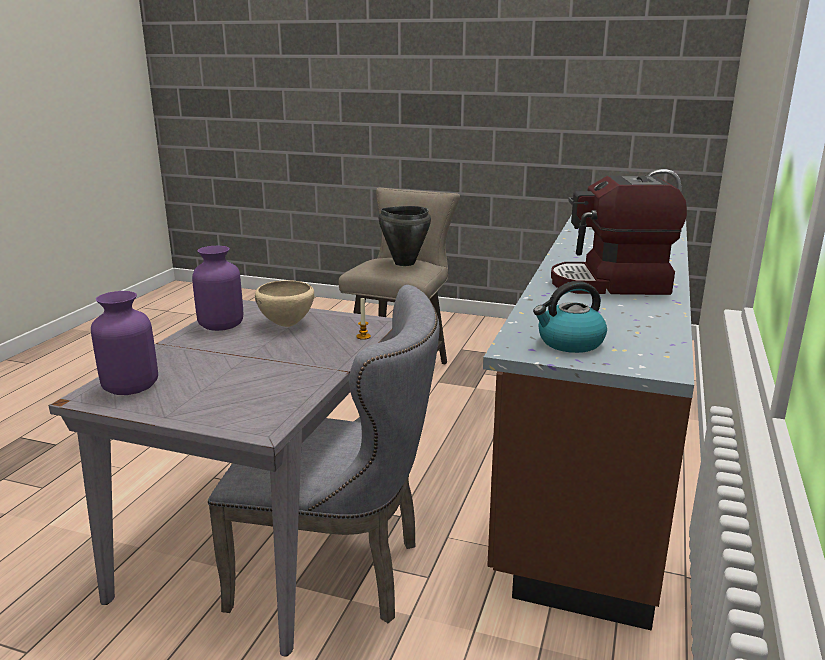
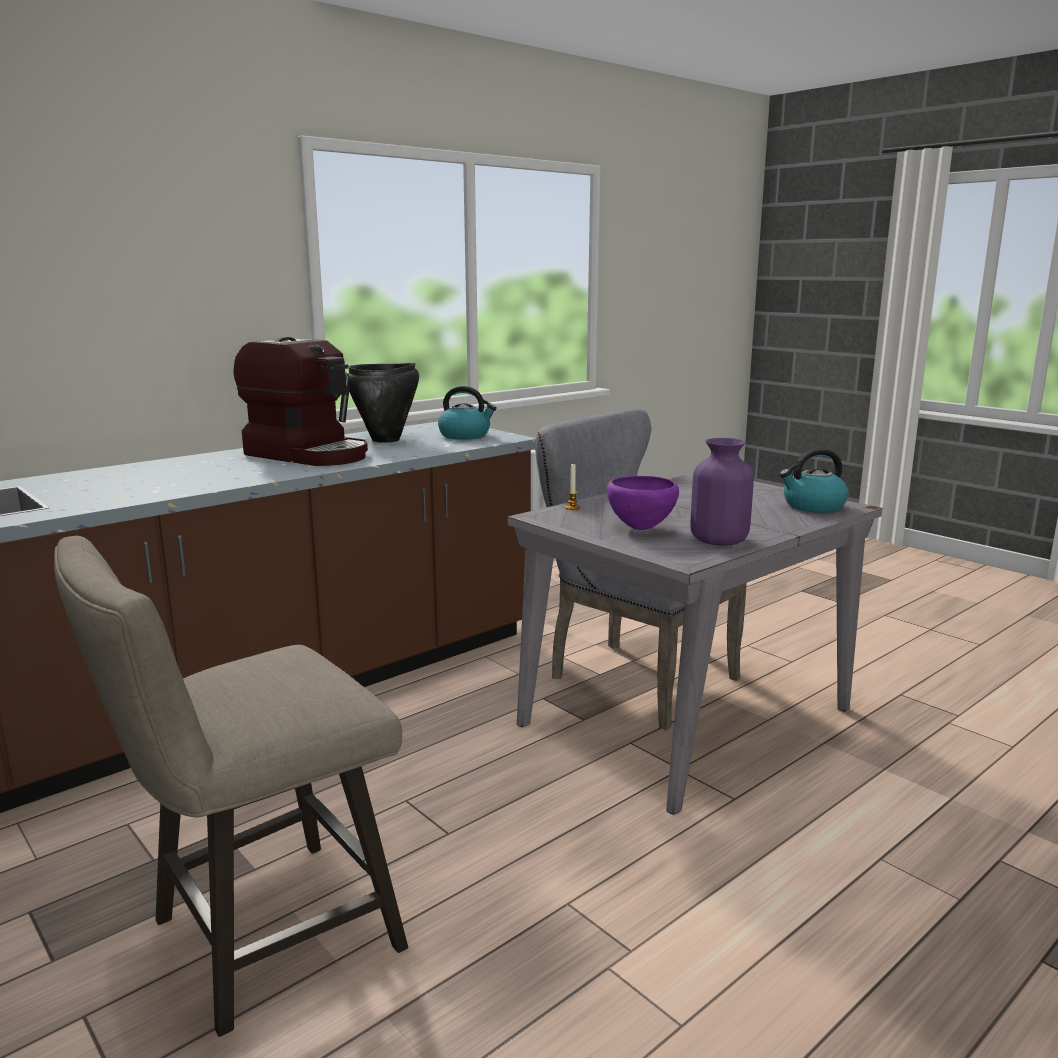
camera: 150 degrees left, 5 degrees down
(130, 387) = (813, 506): purple vase -> kettle
(287, 325) = (640, 529): beige bowl -> purple bowl
(404, 263) = (256, 672): black cooking pot -> black cooking pot (386, 440)

